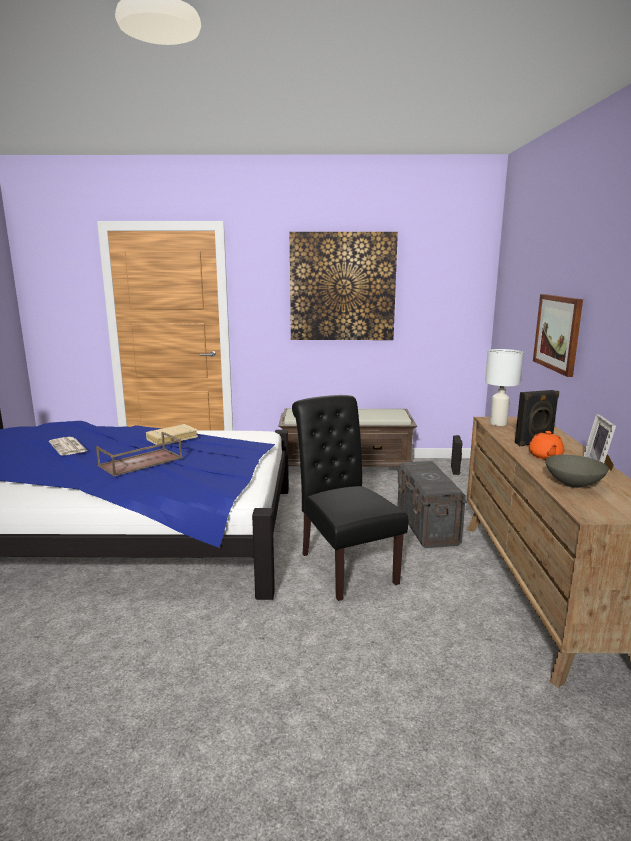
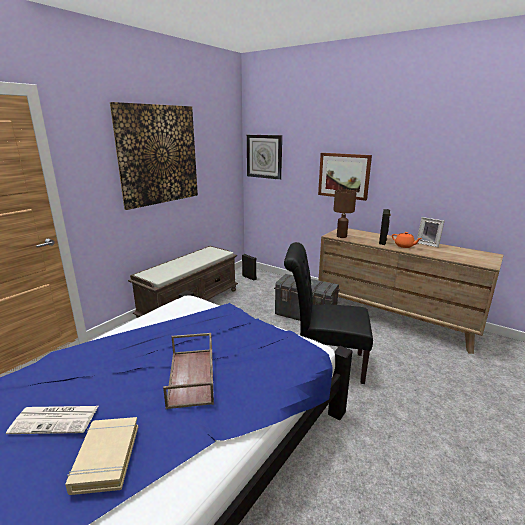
camera: 55 degrees left, 5 degrees up
(172, 438) = (145, 341): beige book -> beige book (106, 457)
(498, 423) = (341, 236): white table lamp -> brown table lamp
(506, 299) = (264, 156): none -> wall clock
(574, 484) = (448, 254): grey bowl -> none

